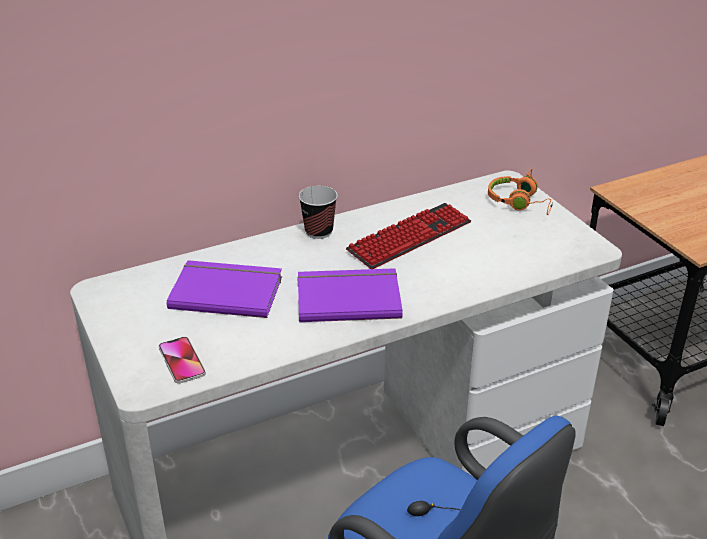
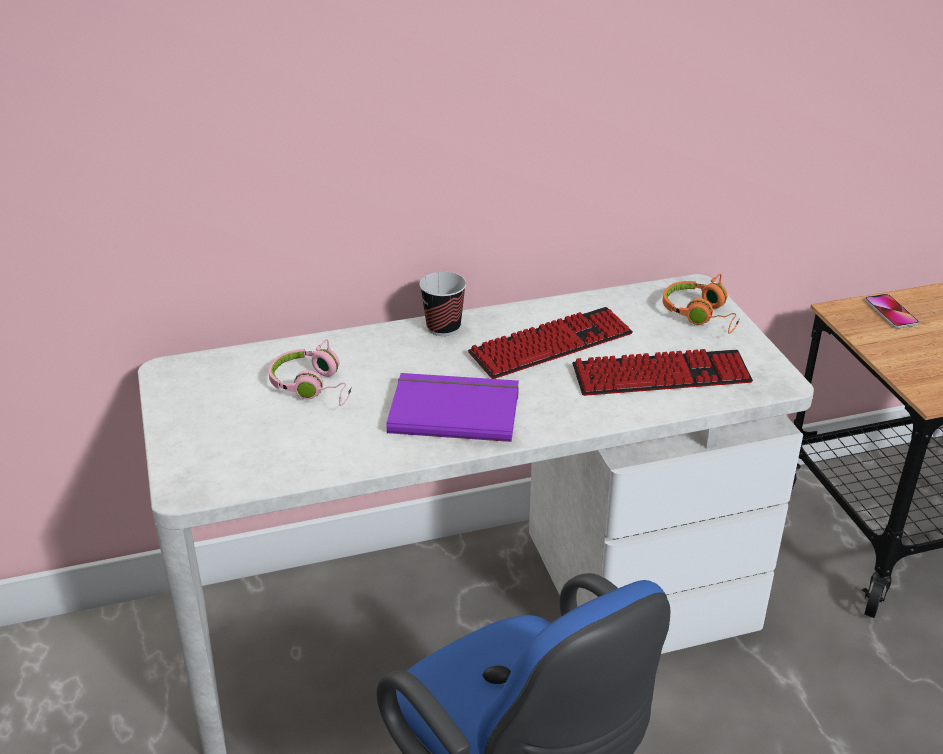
camera: 10 degrees right, 0 degrees up
(182, 361) = (238, 463): phone -> phone (890, 312)
(226, 291) = (314, 387): purple book -> pink headphones
(503, 253) = (661, 375): none -> keyboard

